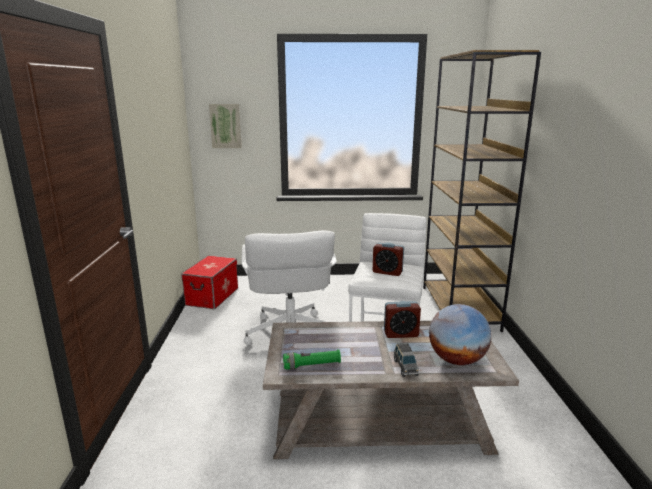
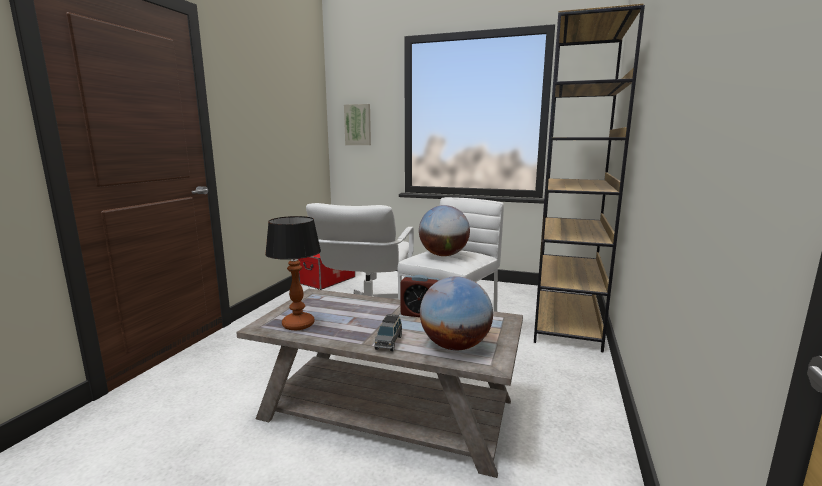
camera: 20 degrees right, 5 degrees down
(312, 365) = (298, 325): green flashlight -> table lamp
(387, 272) = (443, 255): alarm clock -> globe

